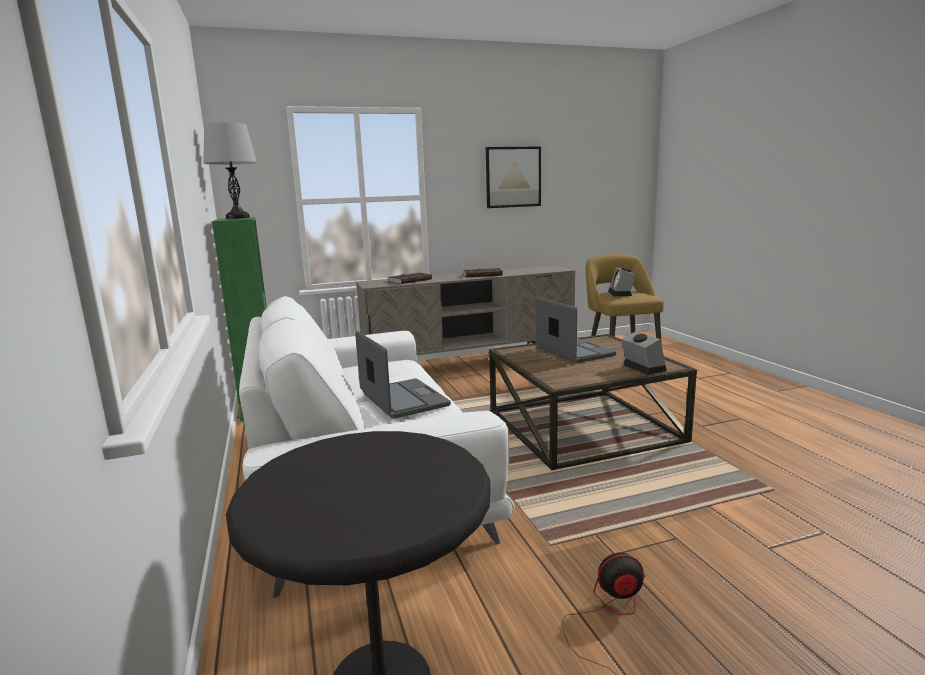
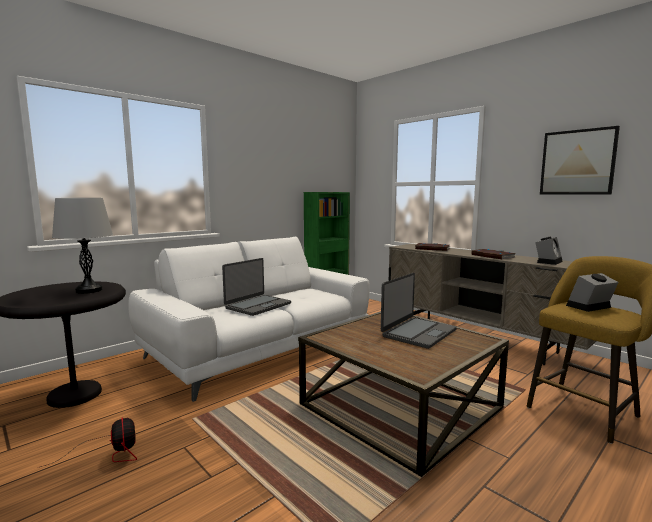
camera: 65 degrees right, 5 degrees down
(238, 218) = (332, 191): grey table lamp -> grey table lamp (89, 290)
(641, 368) = (397, 362): alarm clock -> alarm clock (548, 261)

